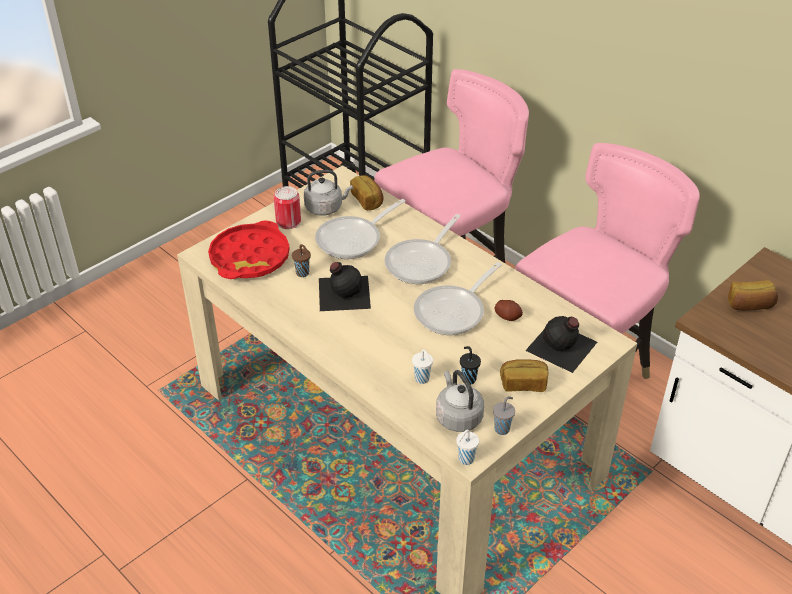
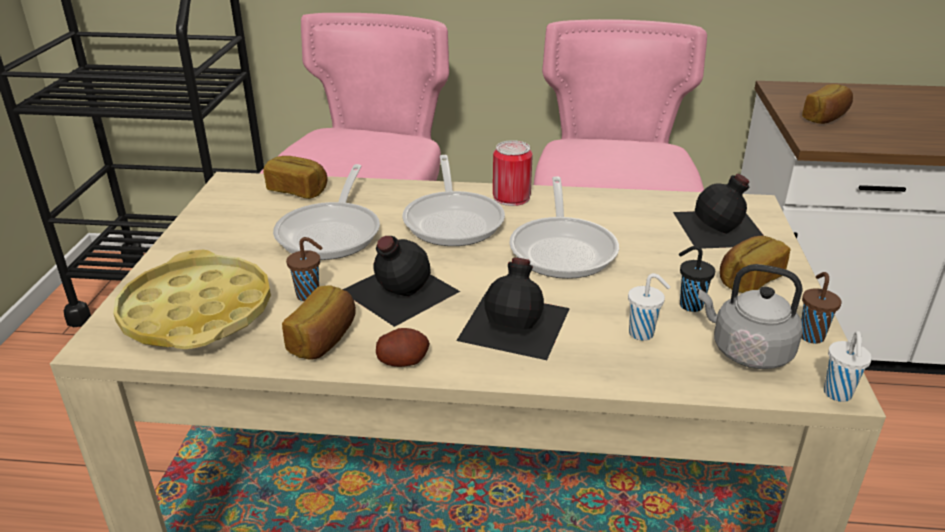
camera: 40 degrees left, 10 degrees down
(250, 257) = (197, 312): red tray -> yellow tray
(284, 301) = (324, 339): none -> bread
(288, 221) = (210, 249): can -> can (511, 197)
(326, 208) = (249, 216): grey kettle -> none
(373, 340) = (516, 323): none -> black bottle
(502, 429) = (810, 335): grey cup -> brown cup
(508, 316) = (626, 227): potato -> potato (403, 361)

